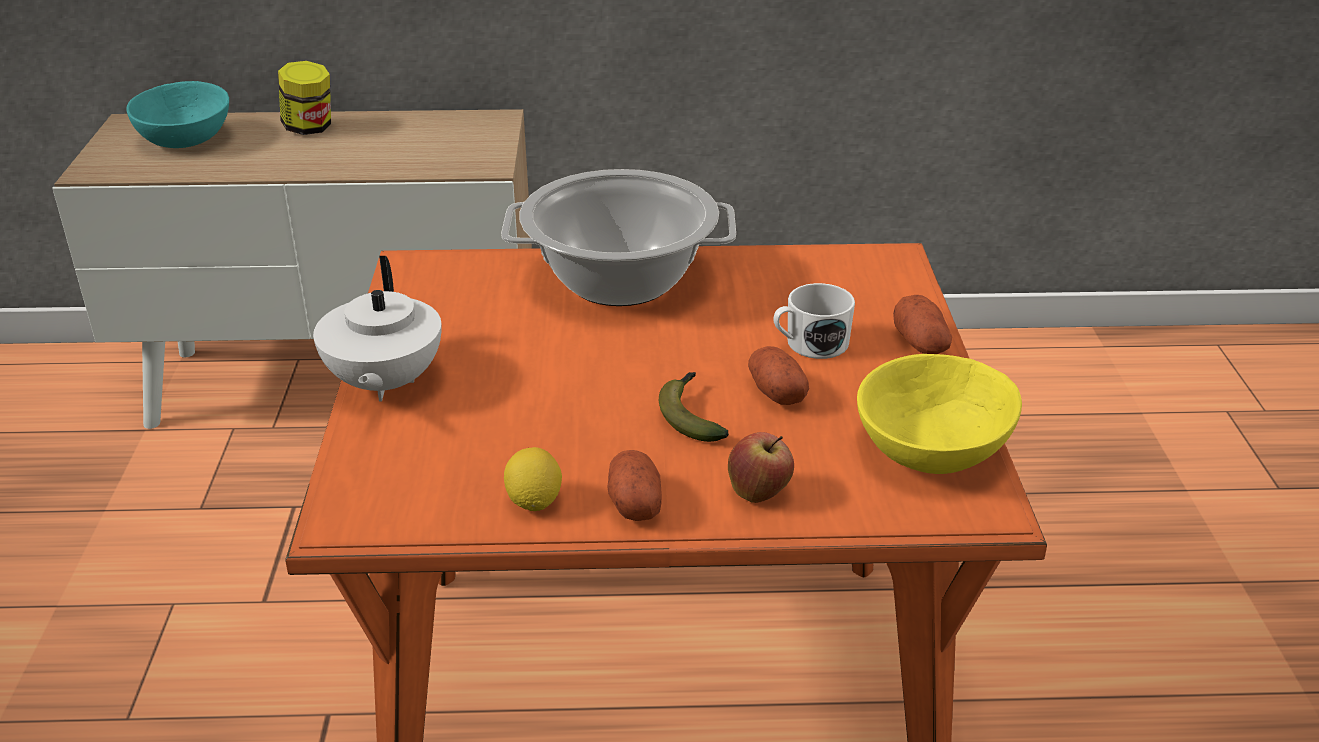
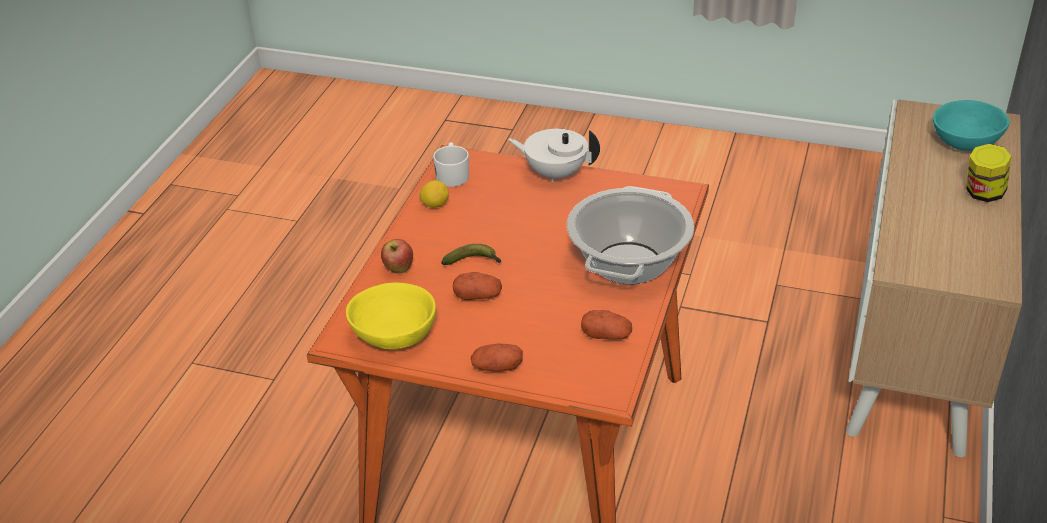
camera: 110 degrees right, 5 degrees up
(634, 503) = (416, 232): potato -> potato (606, 335)
(810, 344) = (519, 321): white mug -> white mug (452, 175)

